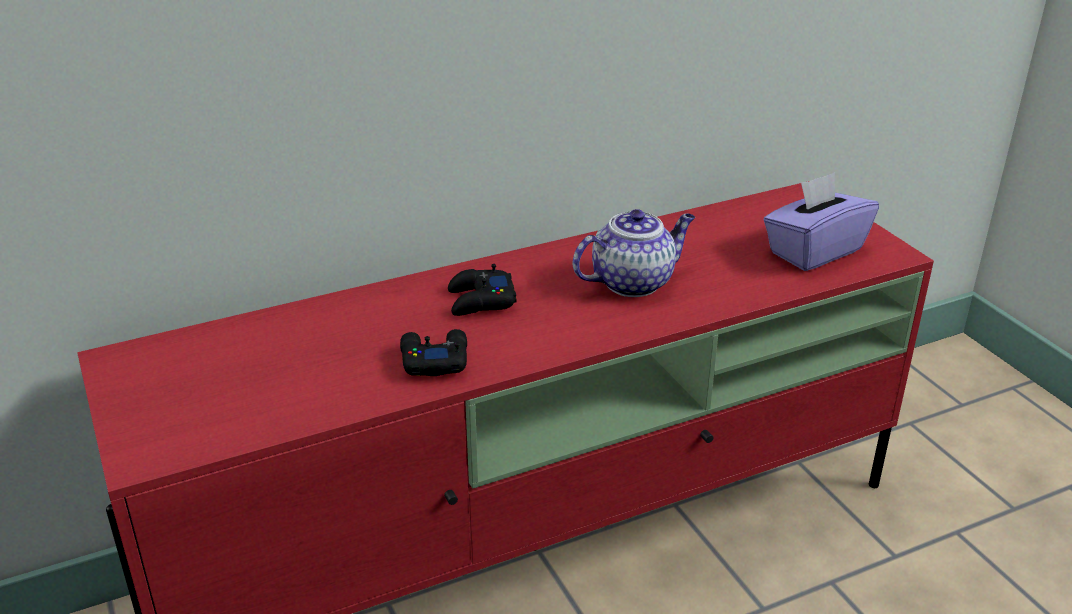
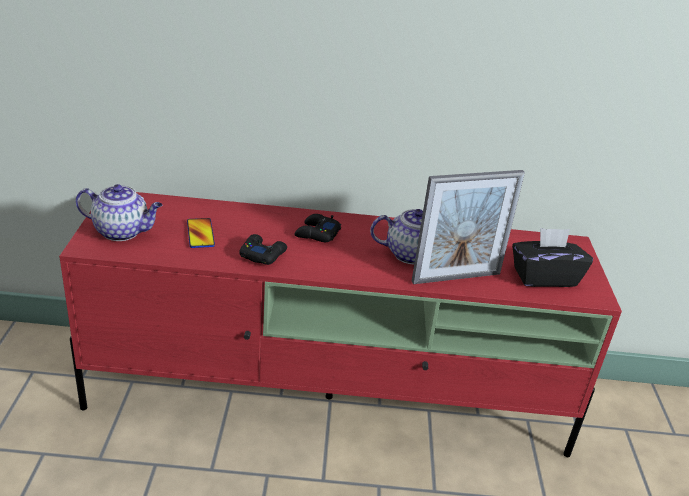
camera: 25 degrees right, 0 degrees up
(180, 410) = (123, 231): none -> teapot
(310, 365) = (200, 234): none -> phone
(717, 292) = (456, 277): none -> picture frame
(814, 251) = (544, 277): purple tissue box -> black tissue box

